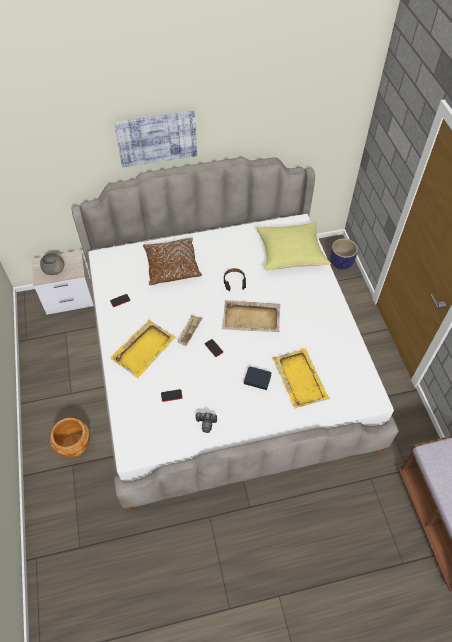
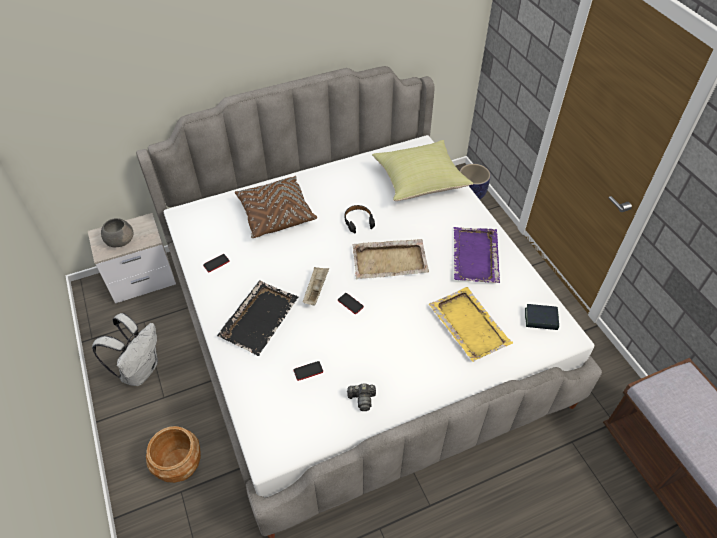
camera: 10 degrees left, 5 degrees down
(57, 369) = (140, 370): none -> white backpack
(144, 349) = (260, 318): yellow tray -> black tray
(156, 138) = (239, 49): picture -> none
(257, 380) = (415, 334): book -> book (541, 319)
(319, 324) = (475, 257): none -> purple tray

